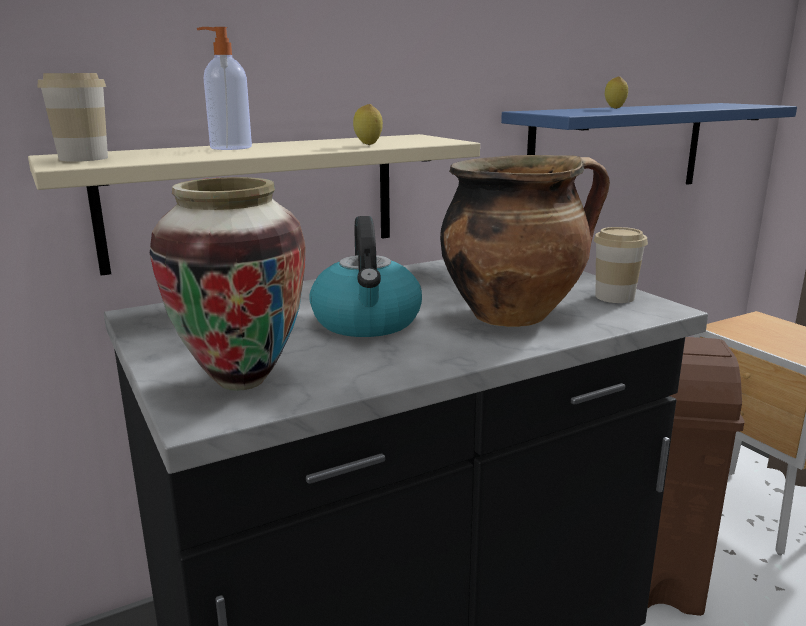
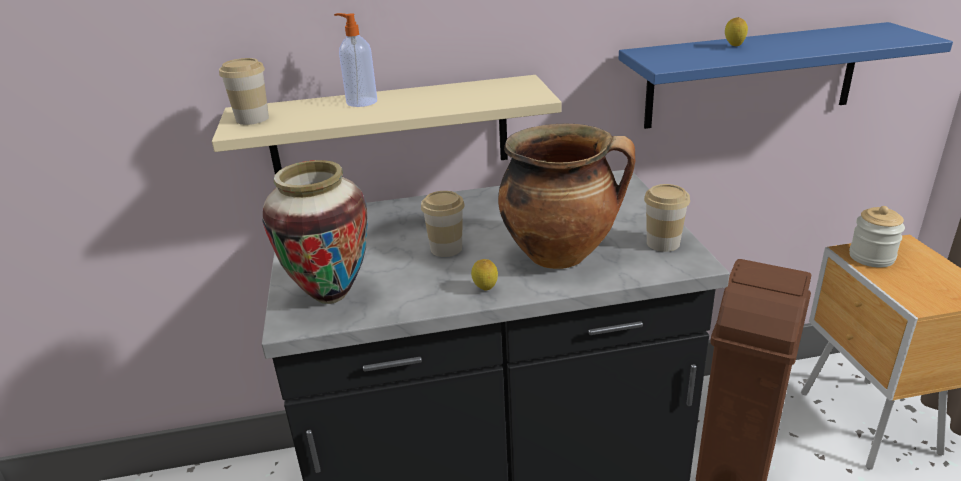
camera: 20 degrees right, 10 degrees up
(367, 322) = (446, 248): kettle -> cup
(368, 145) = (464, 103): lemon -> lemon (485, 290)
(742, 330) = (871, 257): none -> jar

